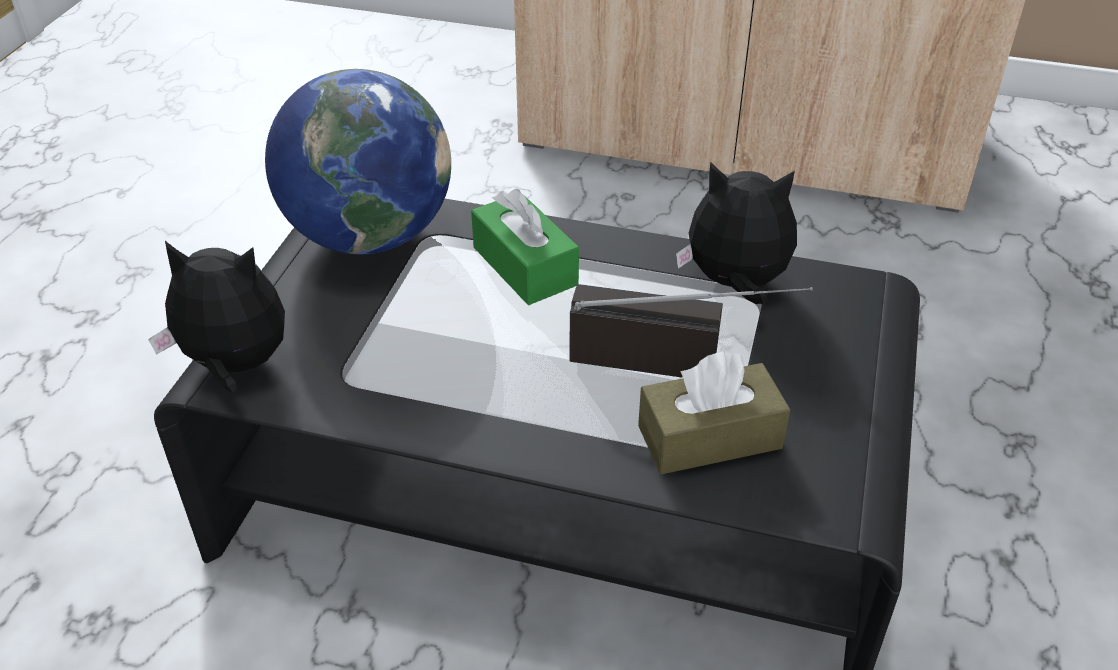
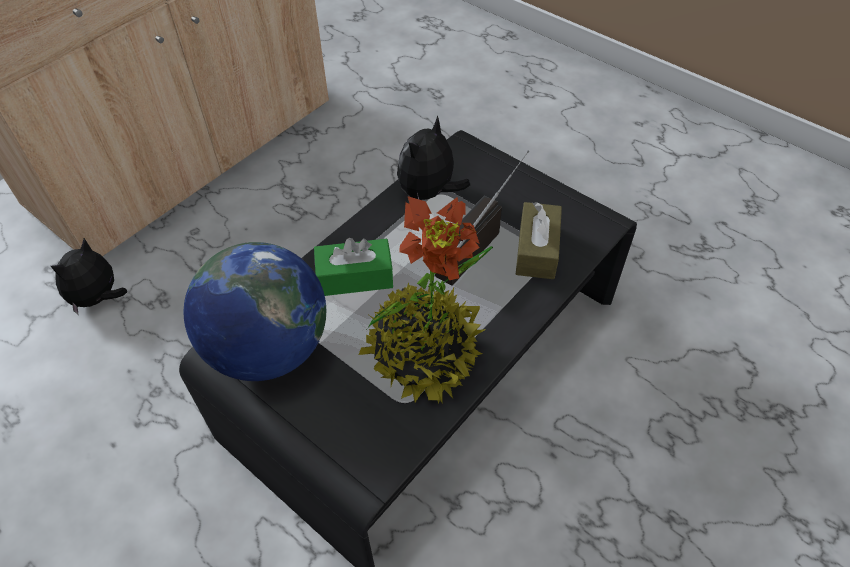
camera: 65 degrees left, 10 degrees up
(234, 366) = (361, 463): plush toy -> plush toy (99, 298)
(429, 370) = (423, 354): none -> potted plant

